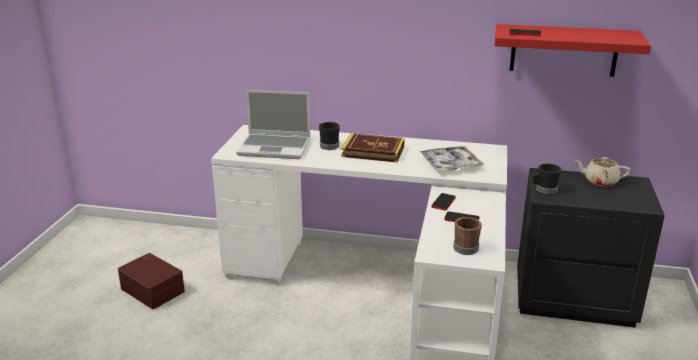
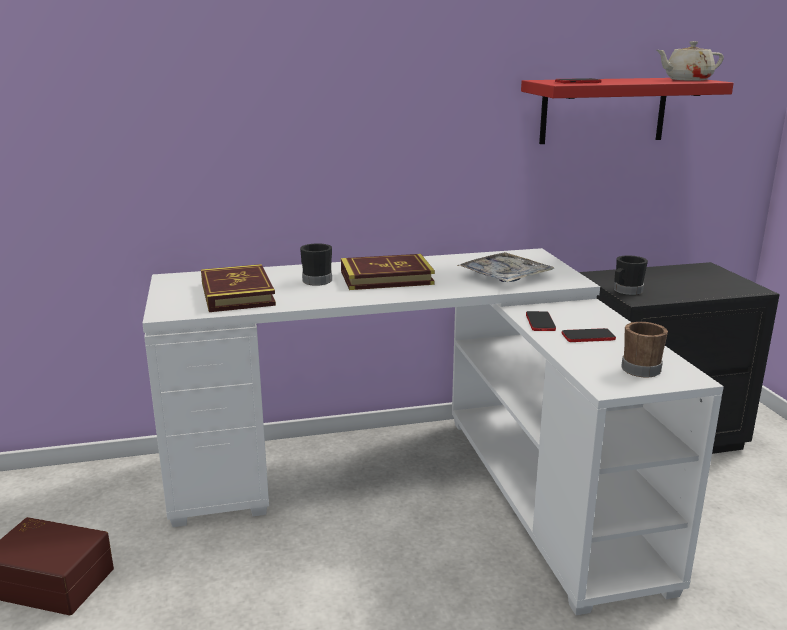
camera: 25 degrees left, 5 degrees down
(275, 147) = (237, 294): laptop -> book
(600, 181) = (670, 273): beige teapot -> beige teapot (687, 80)

